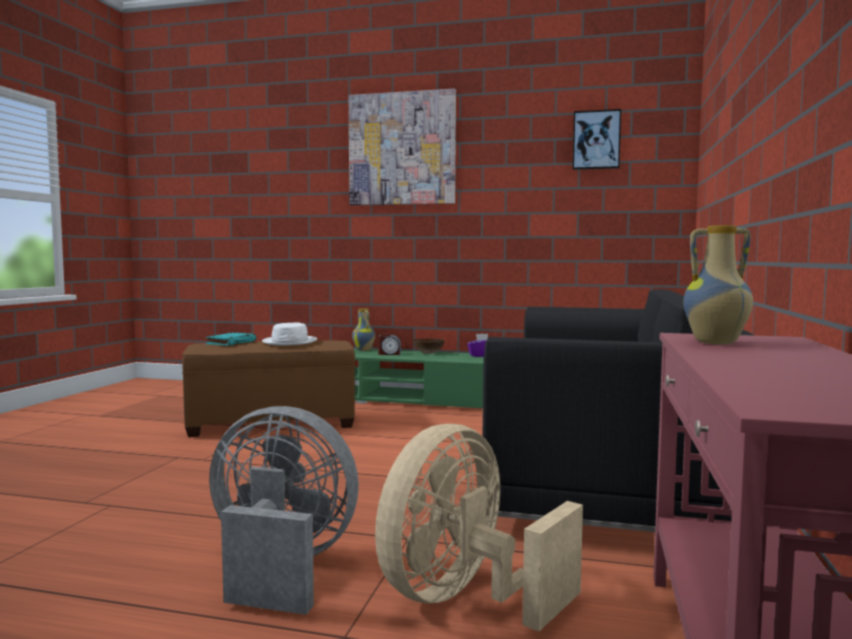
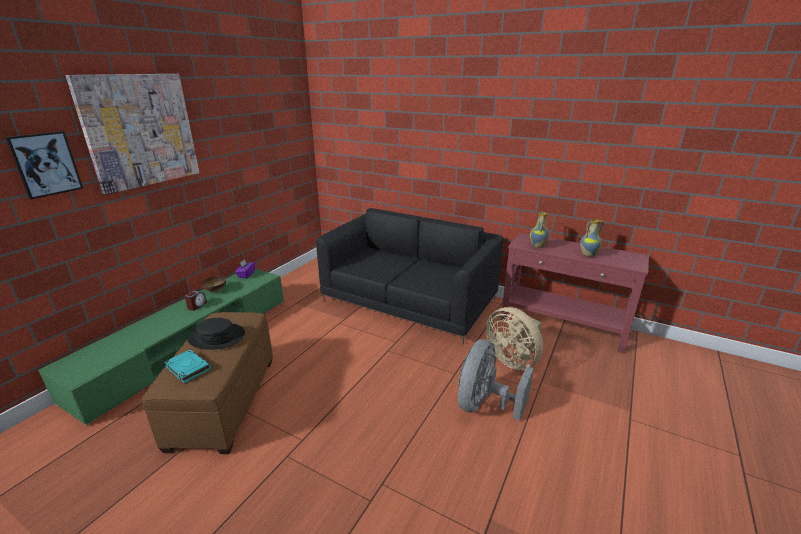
camera: 75 degrees left, 20 degrees up
(290, 342) = (217, 337): white hat -> black hat
(364, 350) = (164, 314): vase -> vase (588, 254)
(596, 140) = (270, 114): picture -> picture (45, 164)

